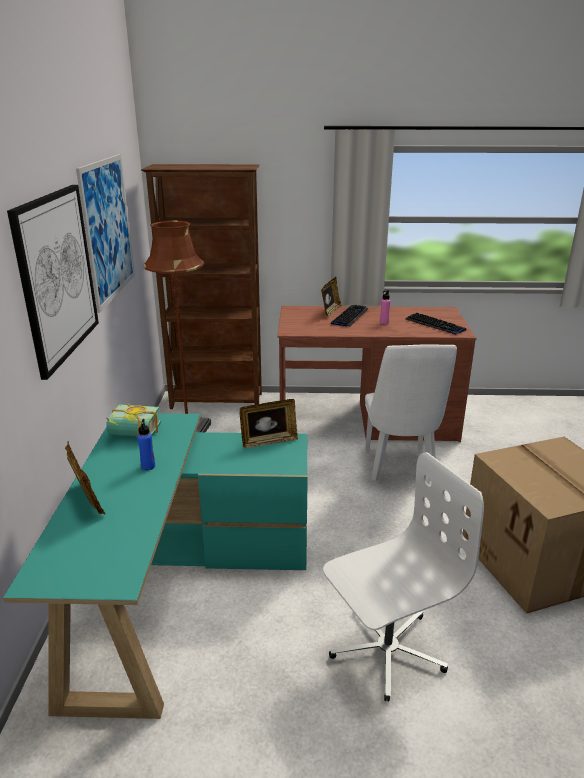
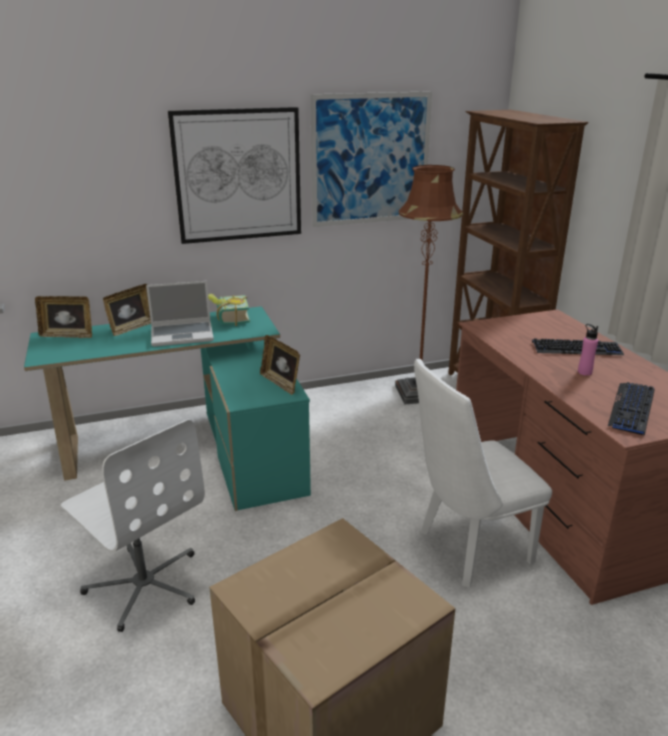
camera: 70 degrees right, 0 degrees up
(148, 466) = (183, 335): blue bottle -> laptop
(330, 311) = (577, 336): picture frame -> picture frame (68, 335)

